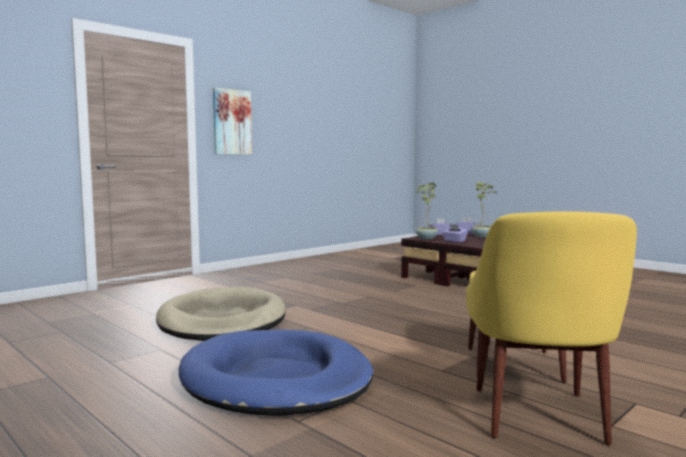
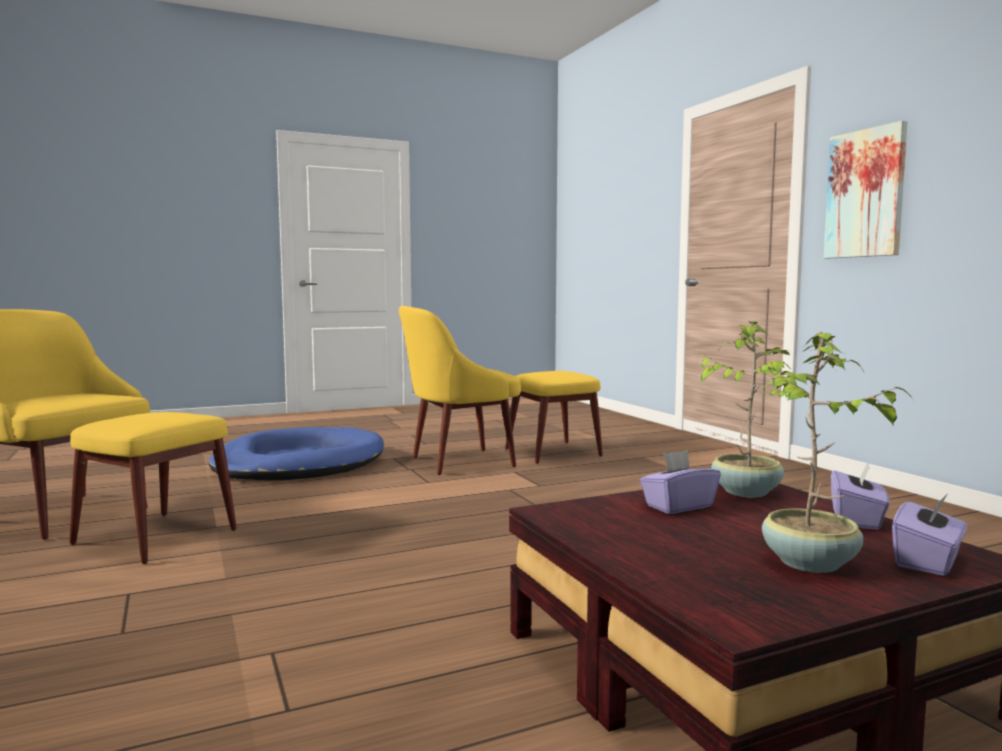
camera: 110 degrees right, 0 degrees up
(223, 321) = (495, 458): beige dog bed -> yellow armchair

